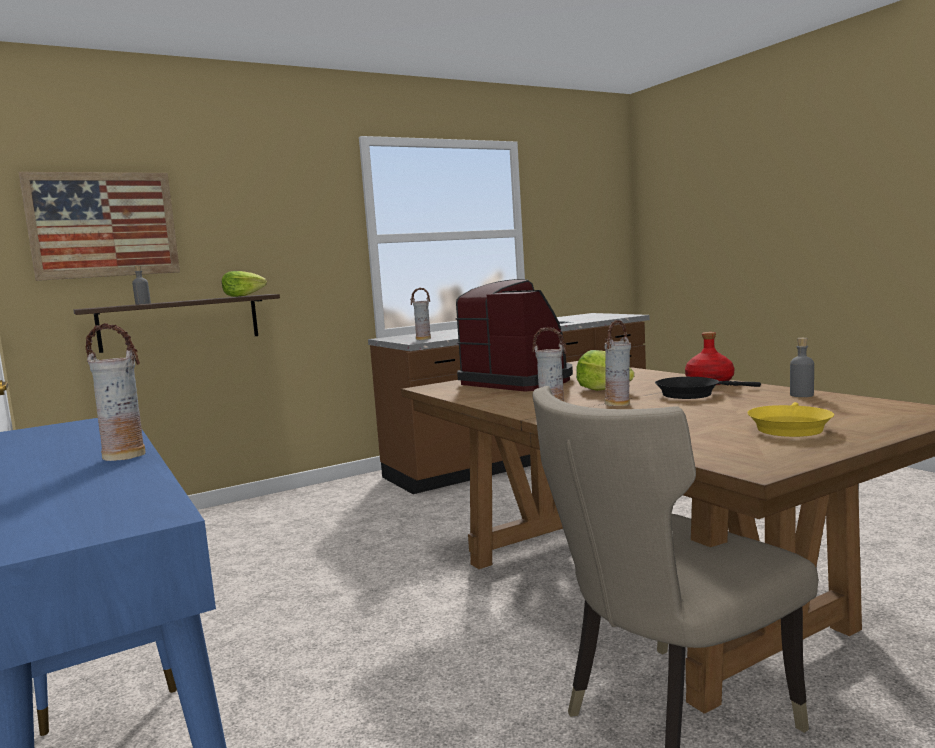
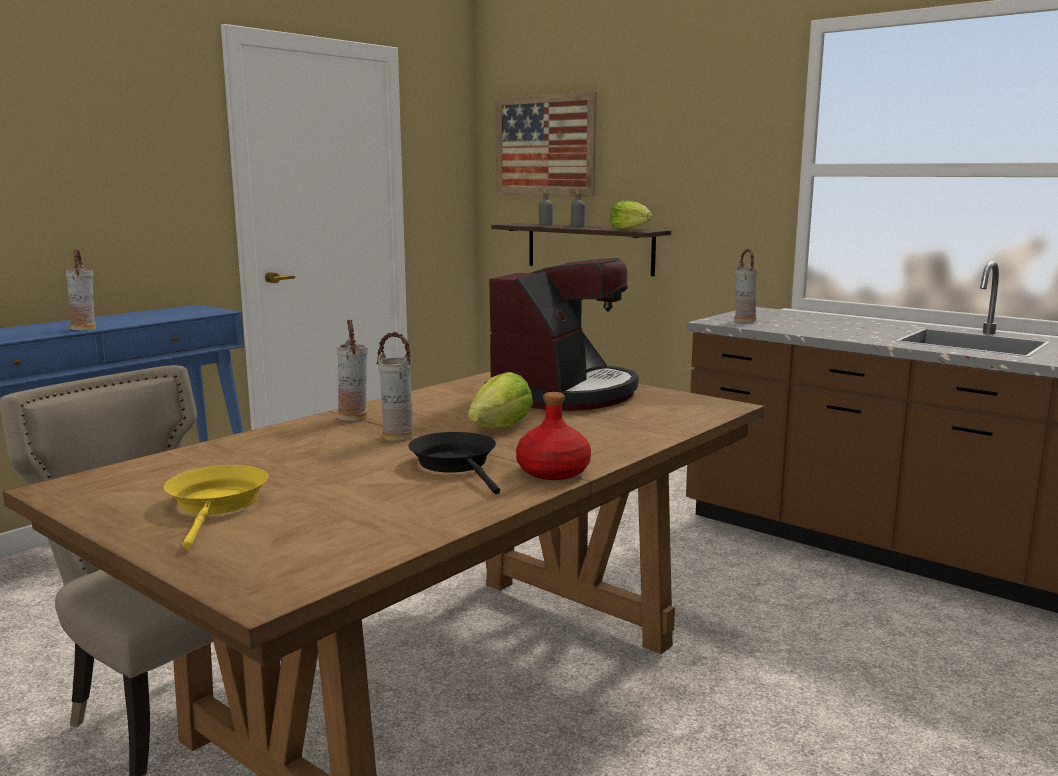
camera: 70 degrees right, 5 degrees up
(789, 428) = (217, 504): yellow frying pan -> yellow frying pan turned 75 degrees clockwise
(801, 395) = (431, 518): grey bottle -> grey bottle (577, 226)

